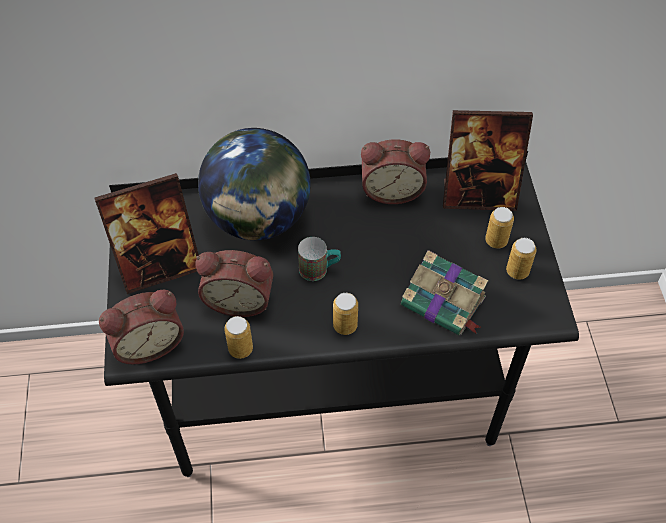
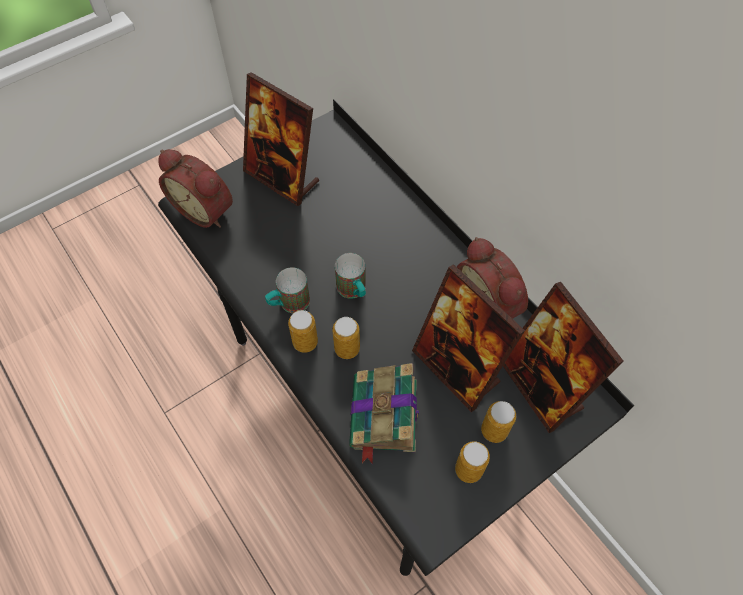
camera: 60 degrees right, 5 degrees up
(239, 299) = (285, 248): alarm clock -> none
(240, 349) = (235, 275): can -> can (347, 348)
(258, 219) = (378, 217): globe -> none
(299, 321) = (289, 304): none -> mug
(433, 237) = (456, 368): none -> picture frame

